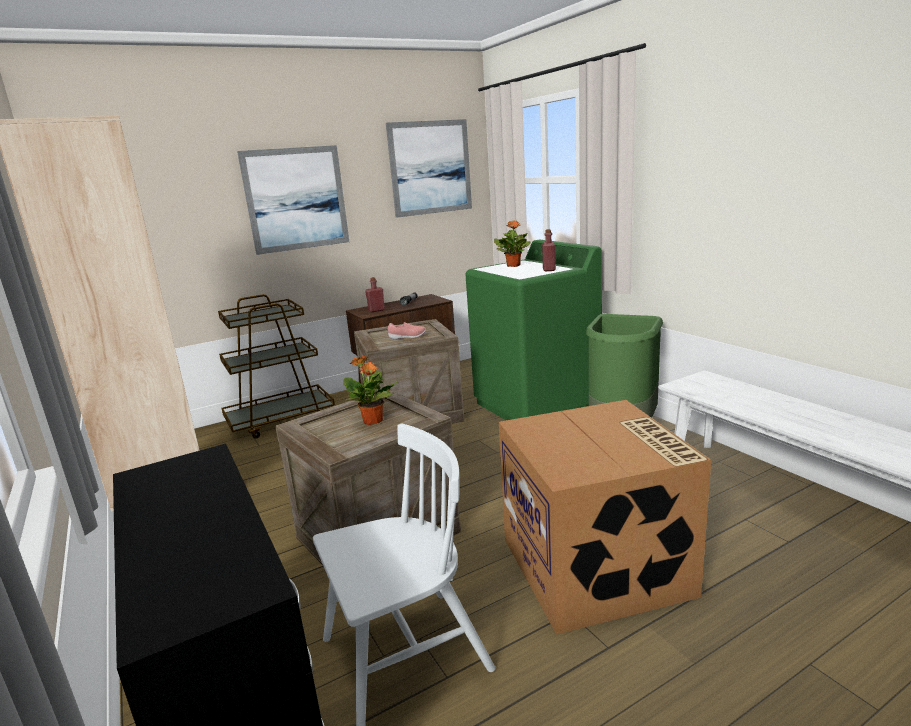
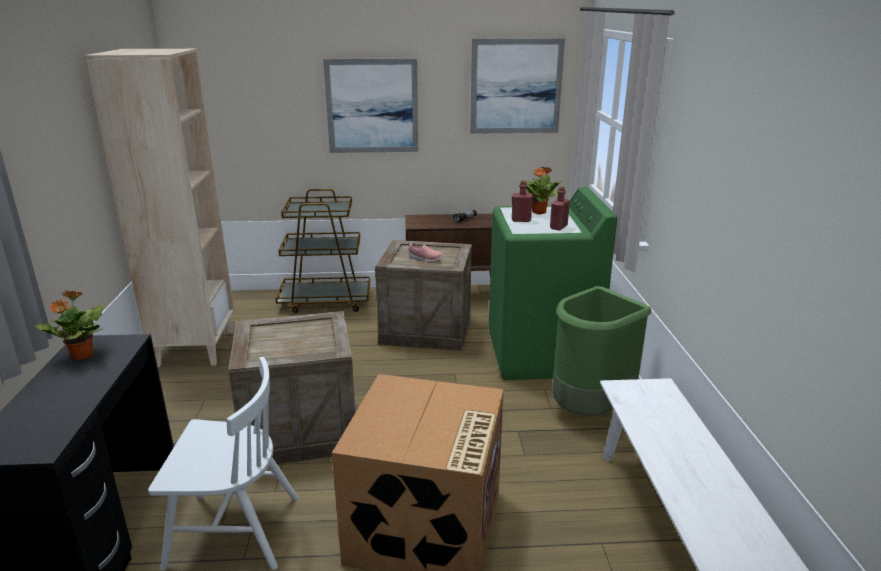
camera: 25 degrees right, 5 degrees up
(373, 421) = (299, 340): potted plant -> potted plant (81, 356)
(376, 310) = (427, 222): red bottle -> red bottle (521, 220)

